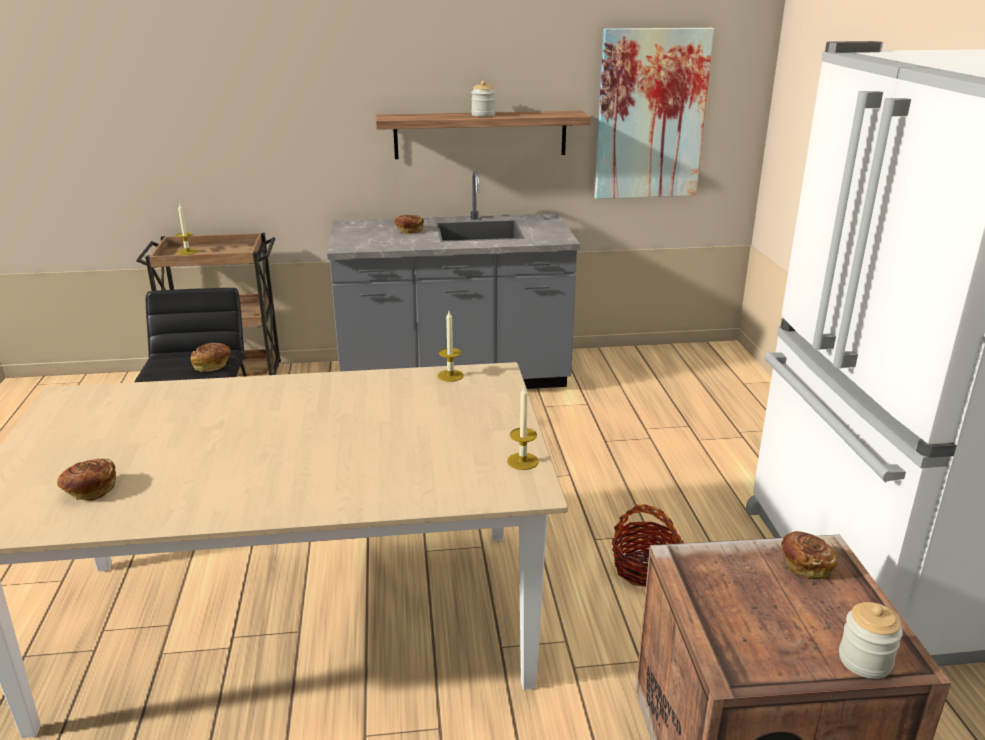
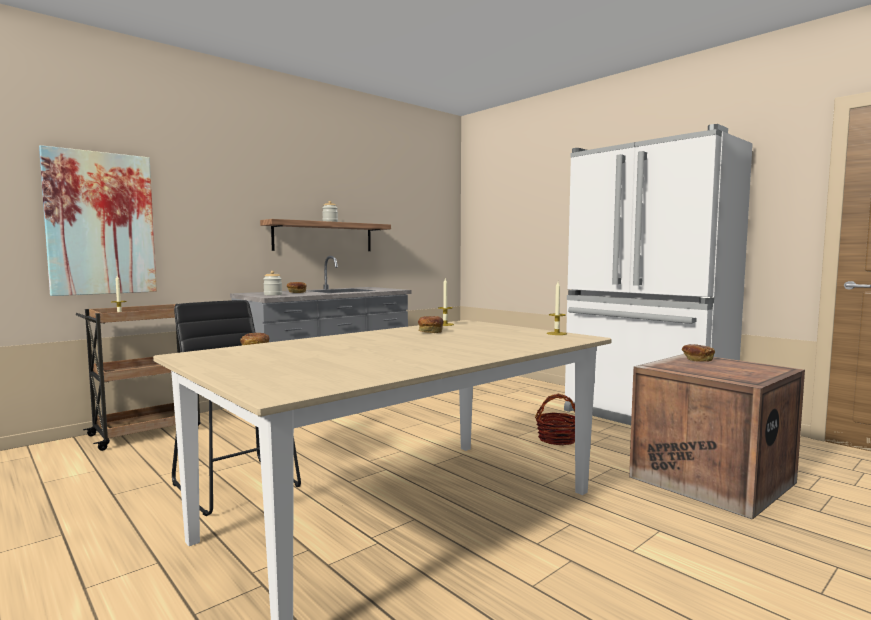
camera: 35 degrees left, 20 degrees down
(90, 490) = (333, 370): bread -> bread (430, 331)
(651, 115) = (410, 230): picture -> picture (101, 223)
(865, 660) = (773, 371): jar -> jar (273, 294)

